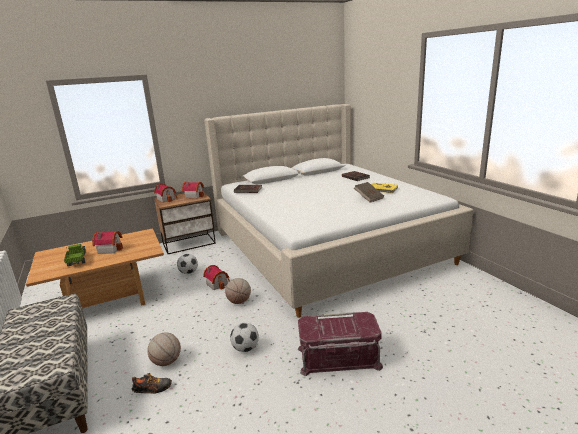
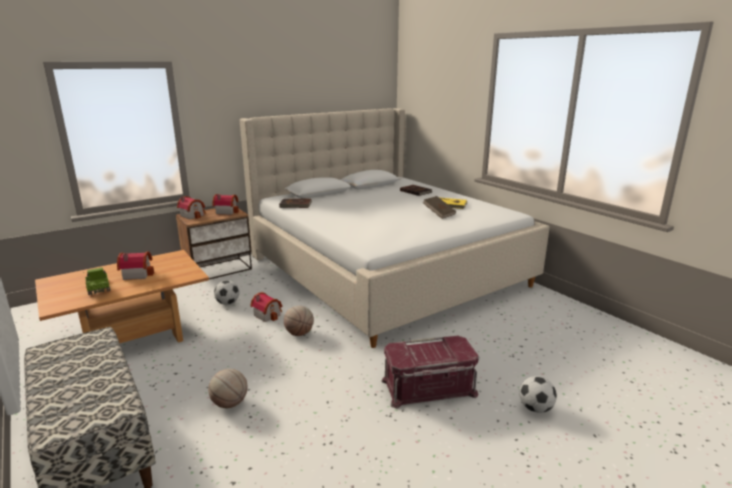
camera: 10 degrees left, 0 degrees up
(152, 389) = (221, 434): shoe -> none
(245, 348) = (321, 384): football -> football (535, 408)

